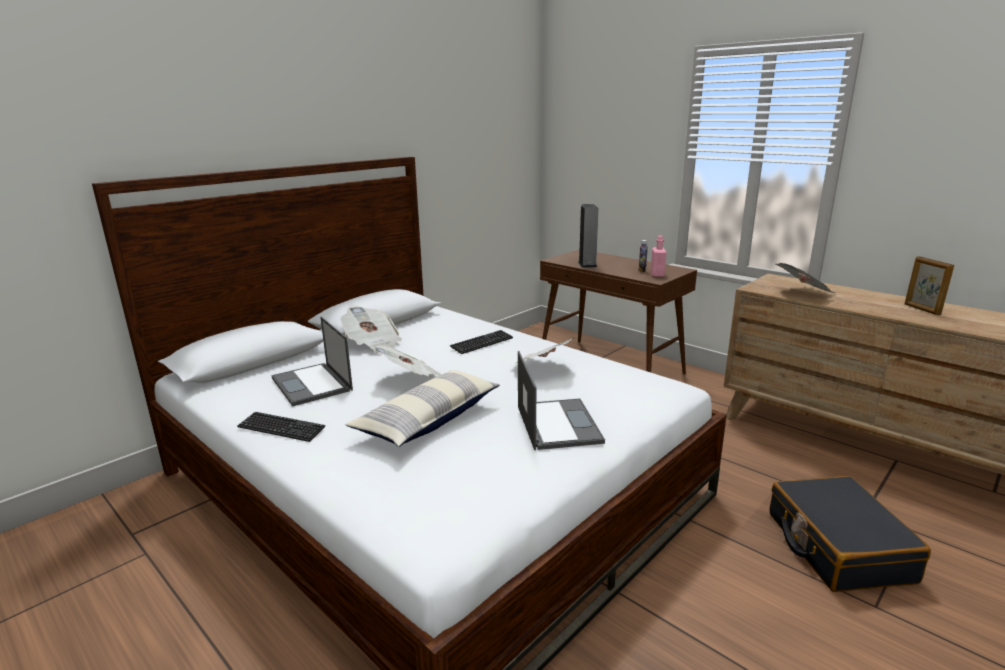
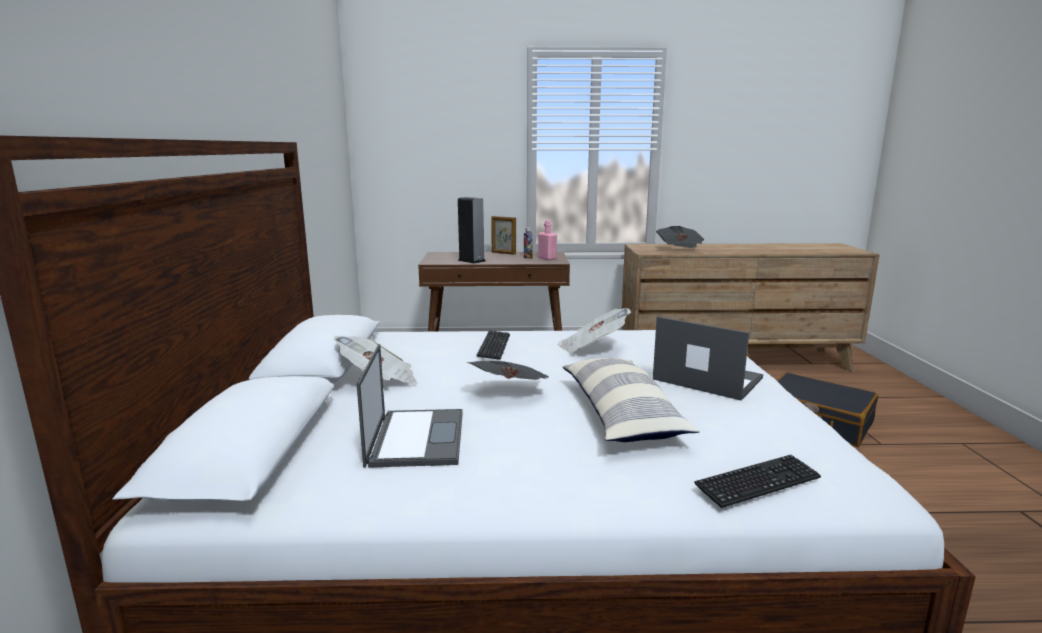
camera: 45 degrees left, 5 degrees down
(281, 428) = (504, 487): keyboard -> keyboard (757, 483)
(312, 384) = (416, 437): laptop -> laptop turned 105 degrees counterclockwise
(921, 309) = (753, 248): picture frame -> picture frame (503, 253)

